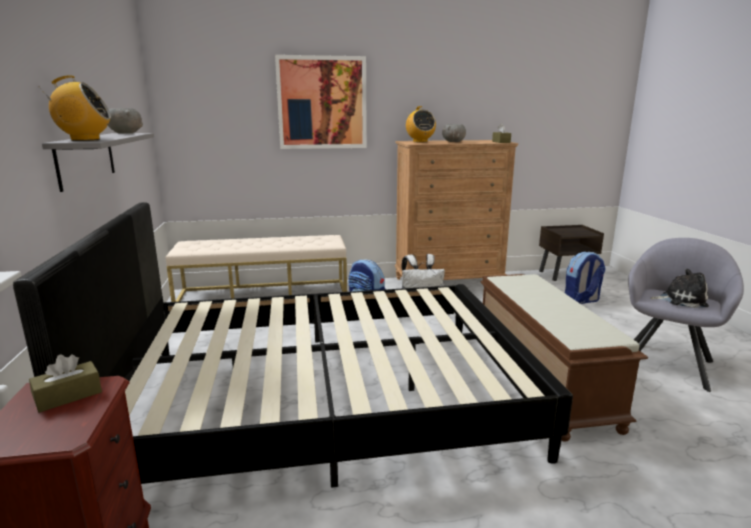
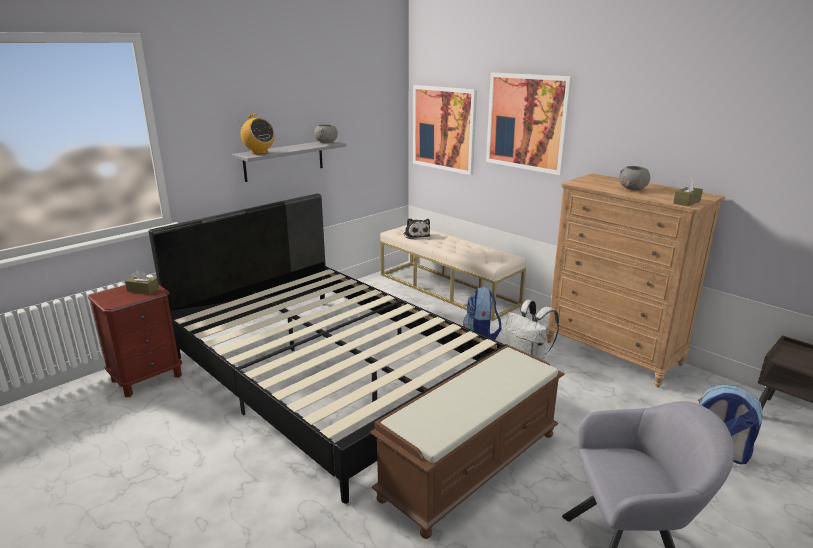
camera: 55 degrees right, 5 degrees up
(212, 121) = (444, 128): none -> picture
(420, 141) = (600, 180): radio -> none
(681, 300) = (631, 479): plush toy -> plush toy (416, 235)

